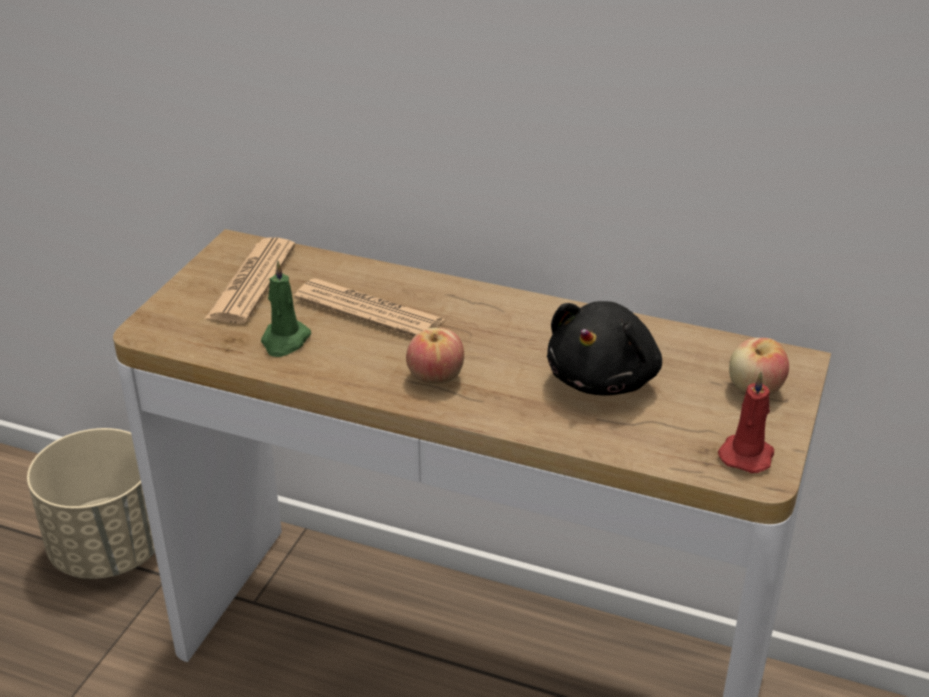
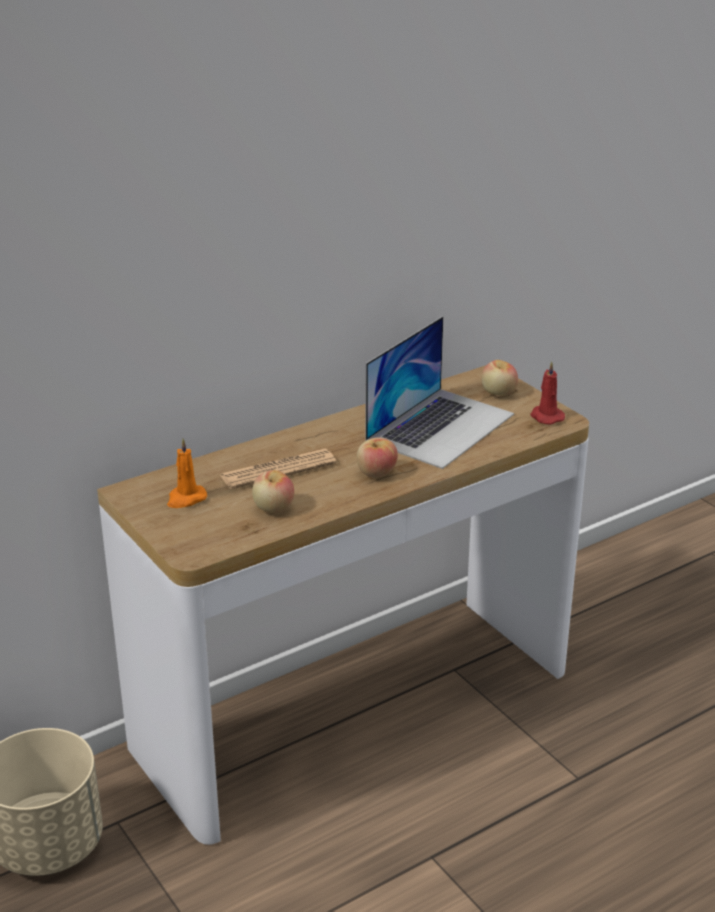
camera: 55 degrees left, 5 degrees down
(252, 282) = (186, 499): newspaper -> orange candle
(284, 341) = (273, 508): green candle -> apple
(604, 379) = (440, 427): black plush toy -> laptop

